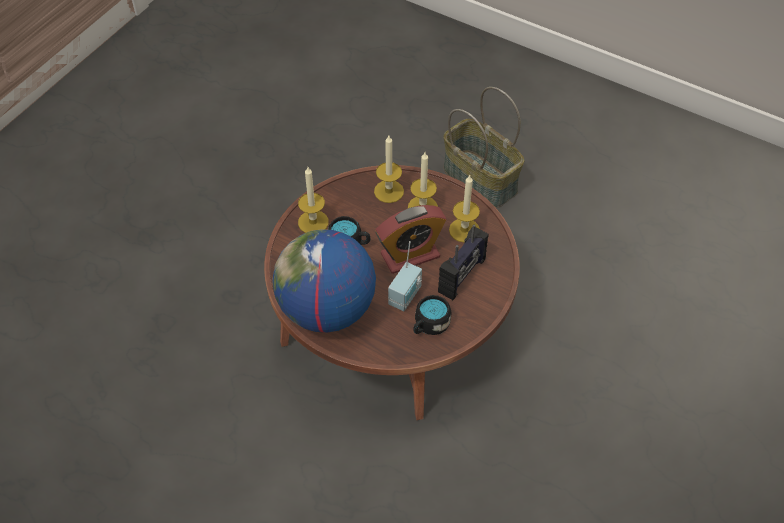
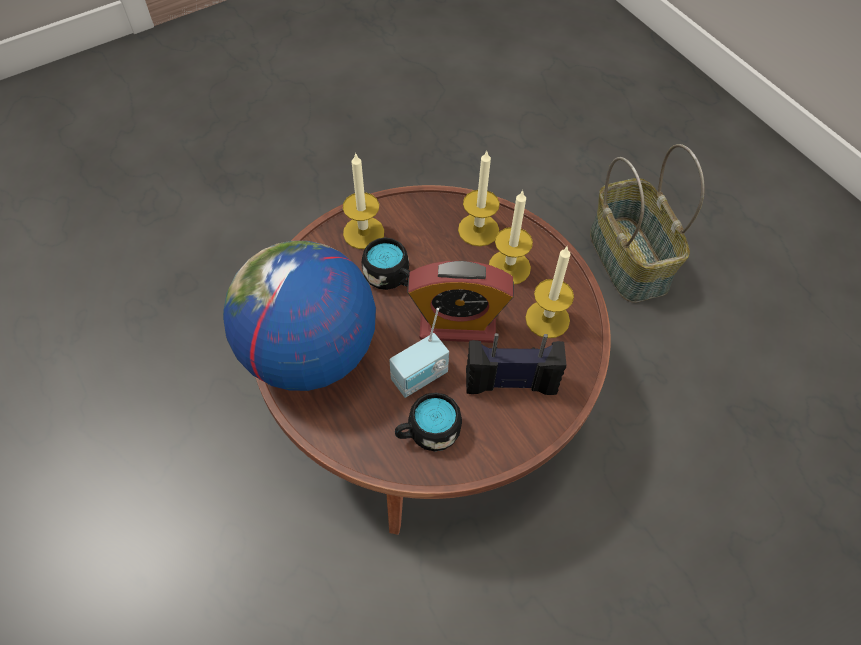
camera: 25 degrees right, 5 degrees up
(462, 276) = (510, 381): radio -> radio turned 150 degrees counterclockwise

